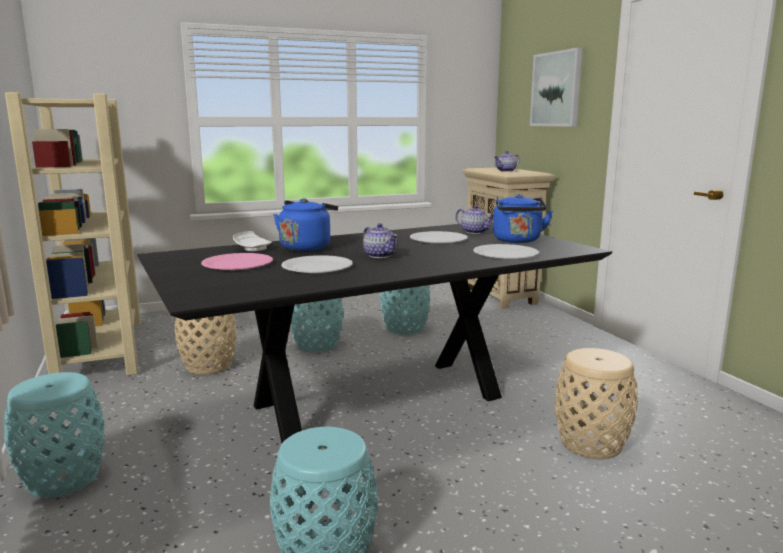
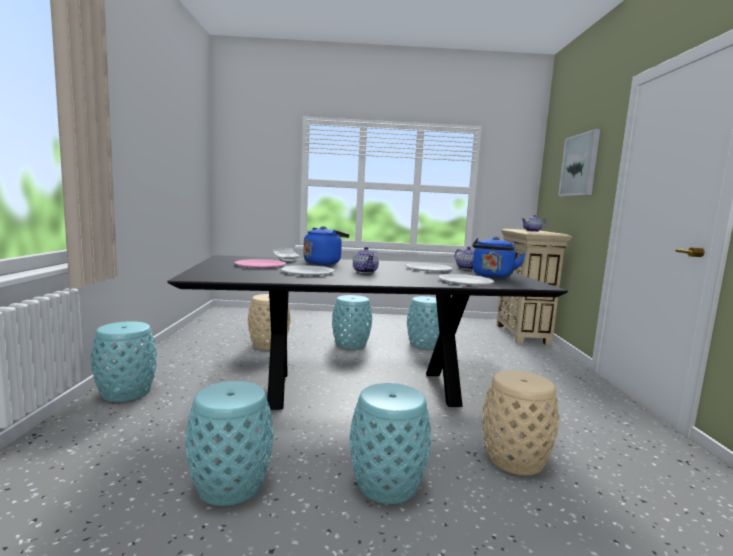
camera: 20 degrees right, 5 degrees down
(101, 349) = (215, 324): beige bookcase -> none
(492, 505) = (386, 484): none -> turquoise stool

